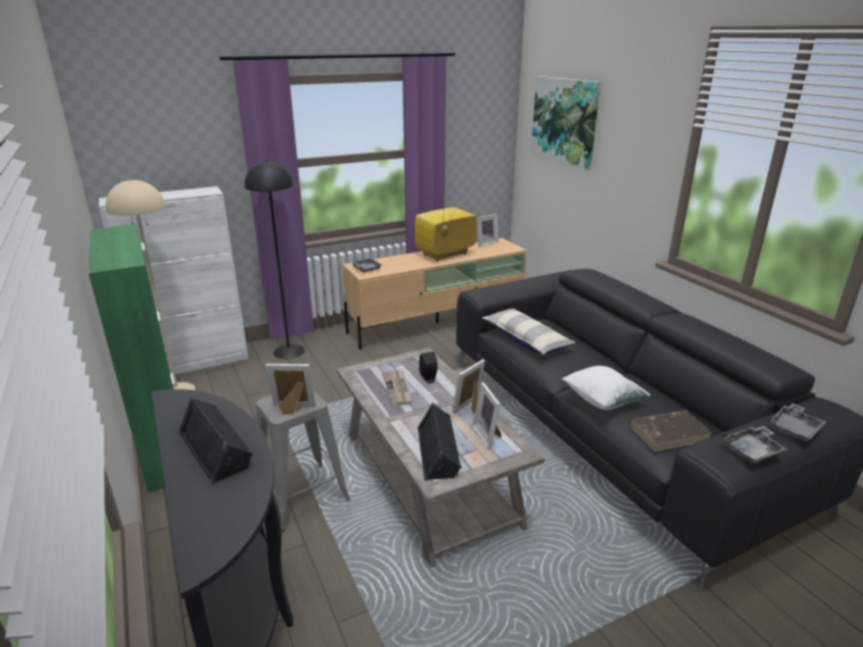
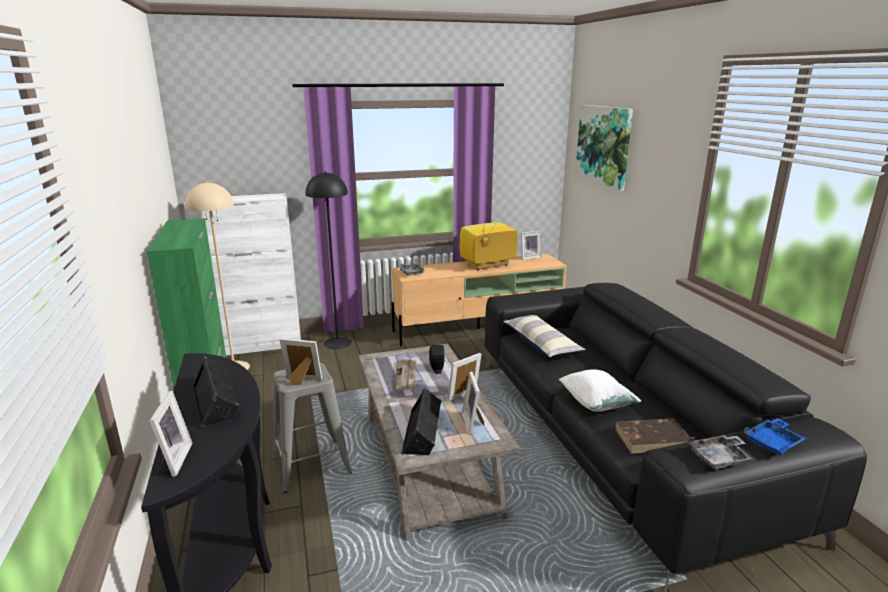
camera: 10 degrees right, 5 degrees down
(194, 529) = (172, 460): none -> picture frame
(794, 429) = (773, 443): grey tray -> blue tray

